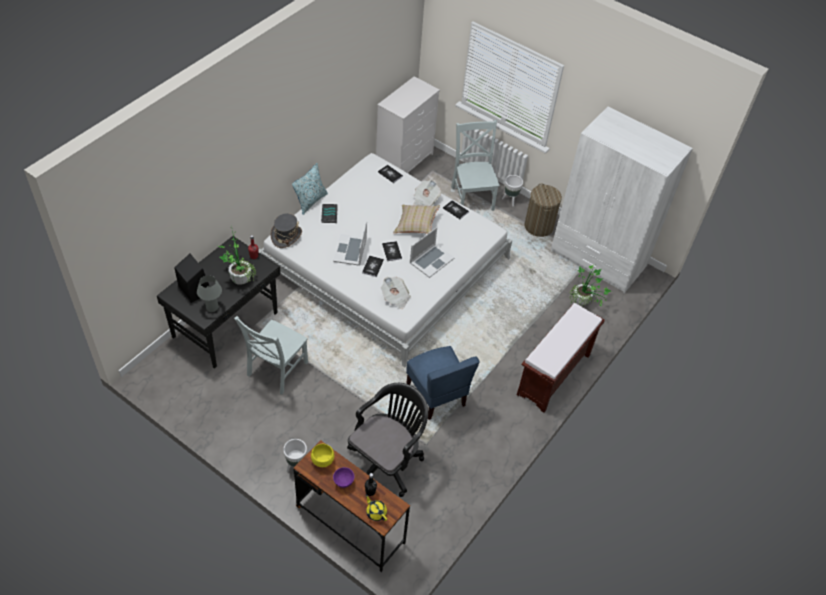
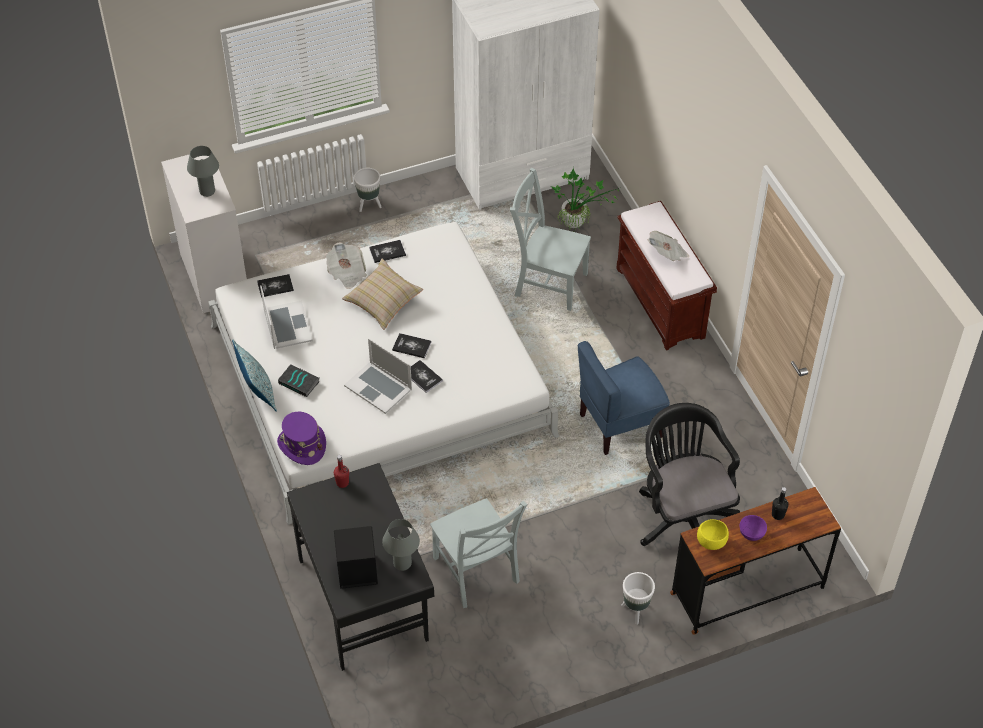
camera: 55 degrees left, 0 degrees up
(239, 277) = (369, 513): potted plant -> none
(286, 236) = (302, 445): grey hat -> purple hat
(376, 512) = (807, 521): yellow teapot -> none
(395, 298) = (489, 377): newspaper -> newspaper (667, 254)
(407, 102) = (207, 191): none -> grey table lamp
(431, 260) = (454, 314): laptop -> laptop (287, 325)
(436, 395) = (620, 425): blue chair -> blue chair turned 150 degrees clockwise
(472, 197) = (334, 238): grey chair -> grey chair (548, 283)
(538, 226) = (432, 200): laundry basket -> none

